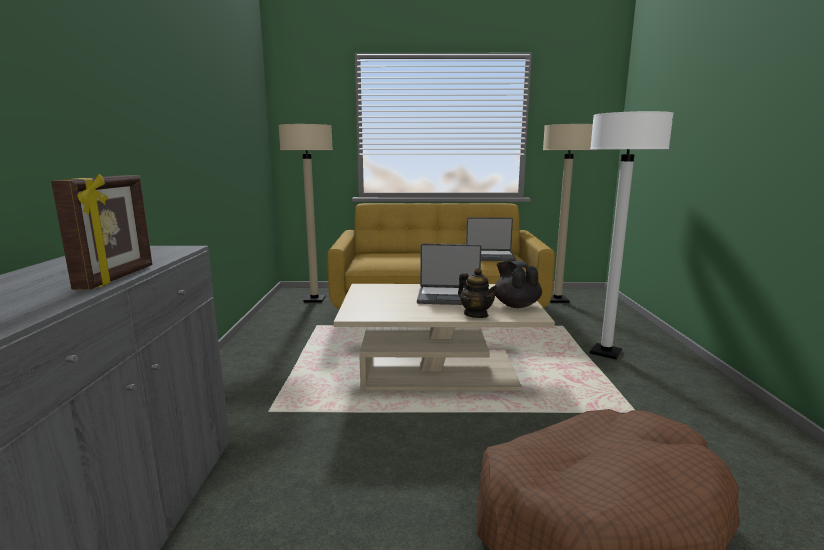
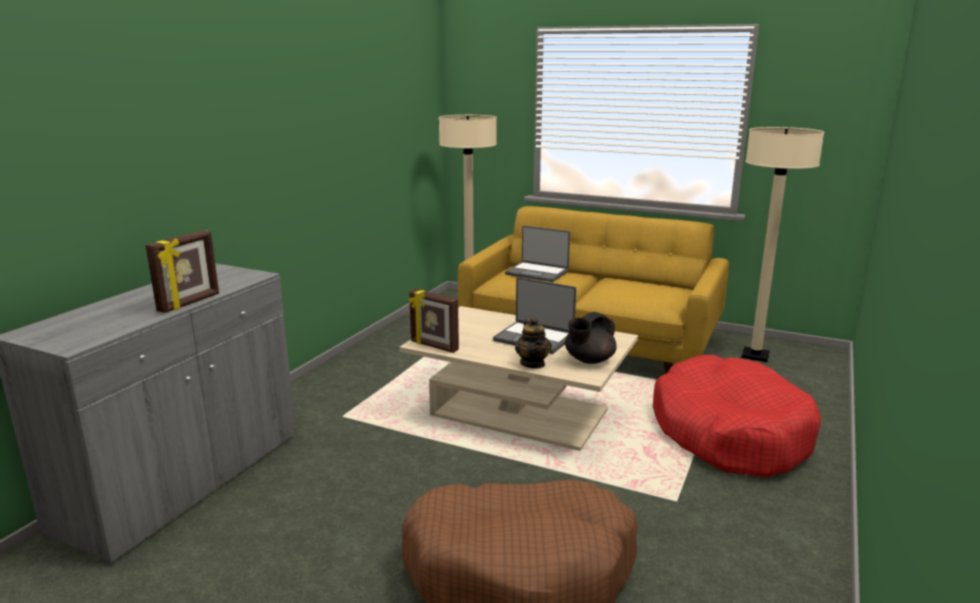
camera: 25 degrees right, 5 degrees up
(368, 316) = (434, 346): none -> picture frame
(490, 256) = (647, 291): laptop -> laptop (537, 273)
(516, 305) = (589, 360): black teapot -> black teapot turned 135 degrees counterclockwise
(605, 352) = (729, 433): white floor lamp -> red dog bed

